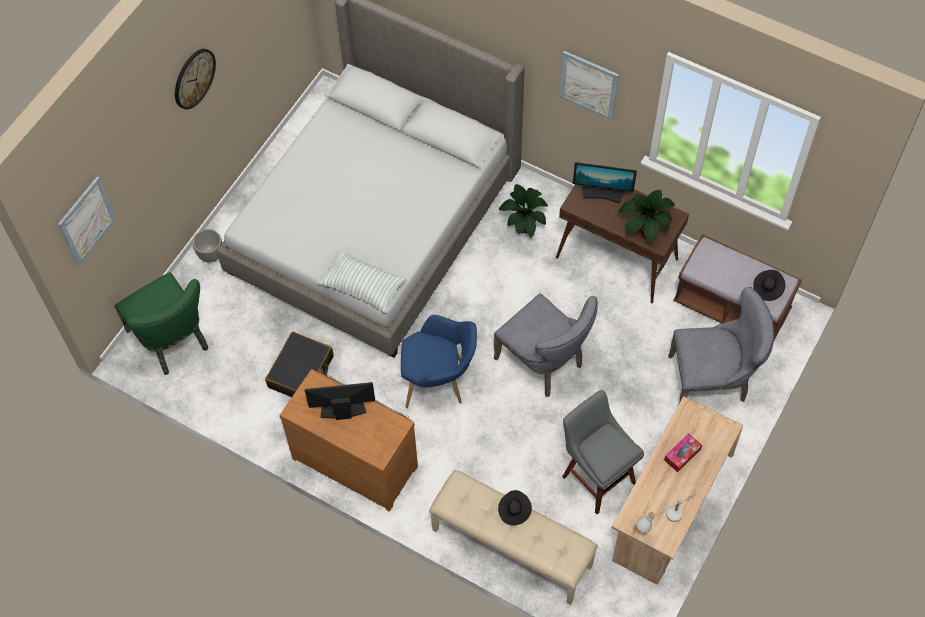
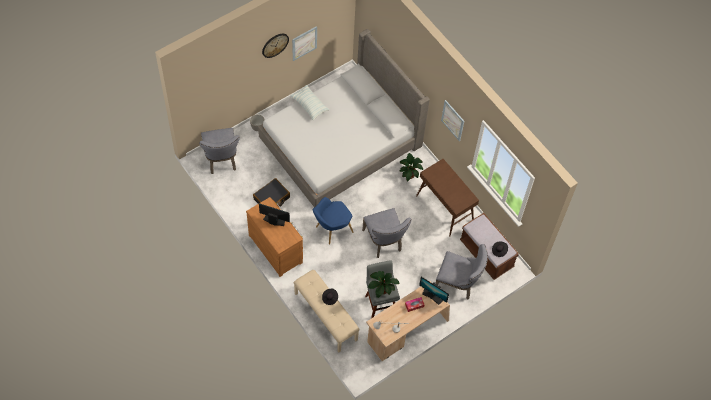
camera: 20 degrees right, 0 degrees up
(86, 221) = (199, 90): picture -> picture (304, 43)
(173, 342) = (221, 160): green chair -> grey chair
(362, 287) = (312, 170): pillow -> pillow (309, 105)
(439, 382) = (331, 230): blue armchair -> blue armchair turned 120 degrees clockwise
(602, 193) = (444, 173): monitor -> monitor (433, 295)
(644, 229) = (454, 198): potted plant -> potted plant (381, 289)

